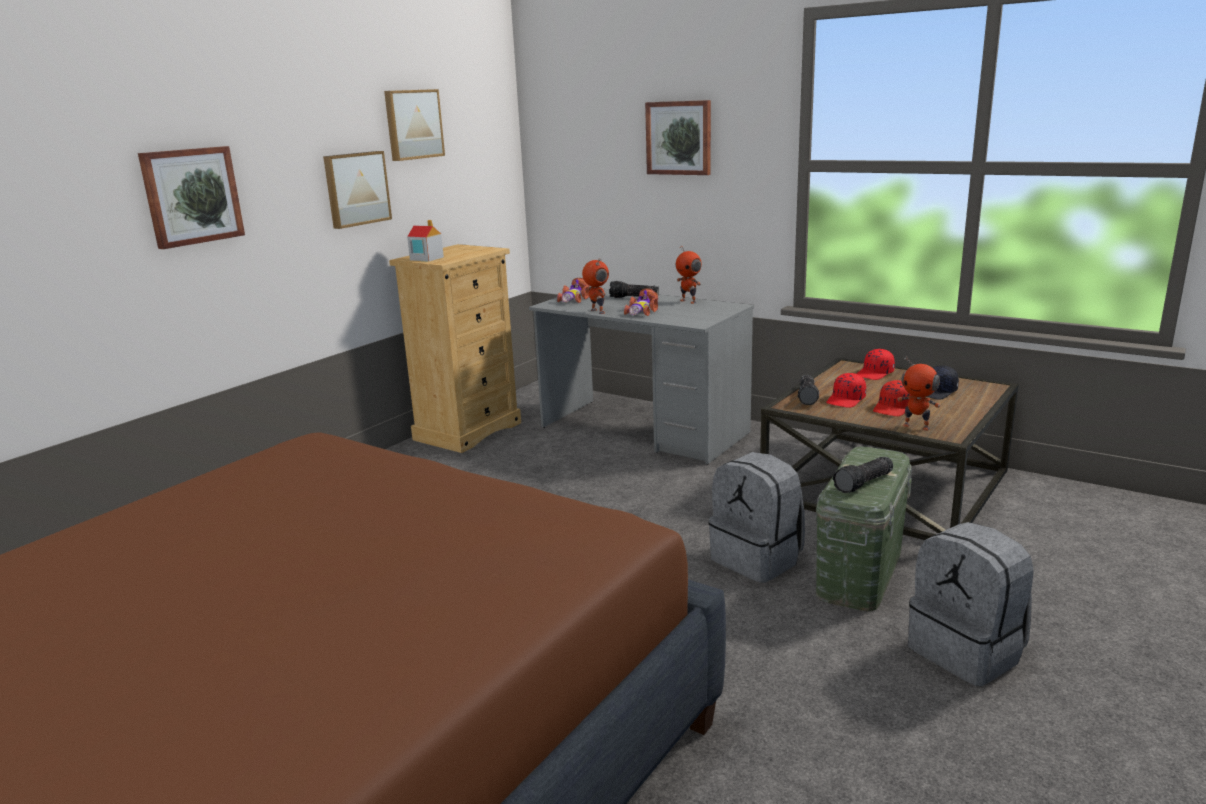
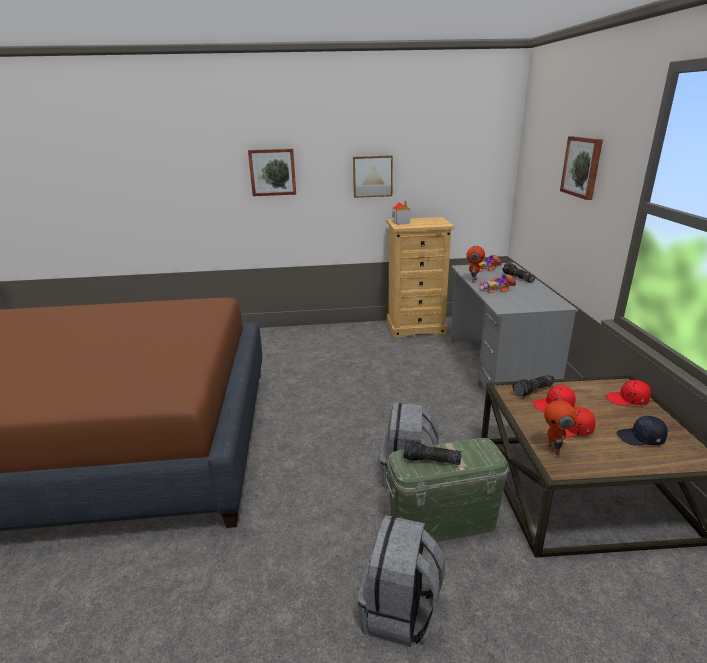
camera: 50 degrees right, 5 degrees up
(412, 124) = (421, 140): picture -> none
(689, 301) = (542, 292): toy robot -> none

